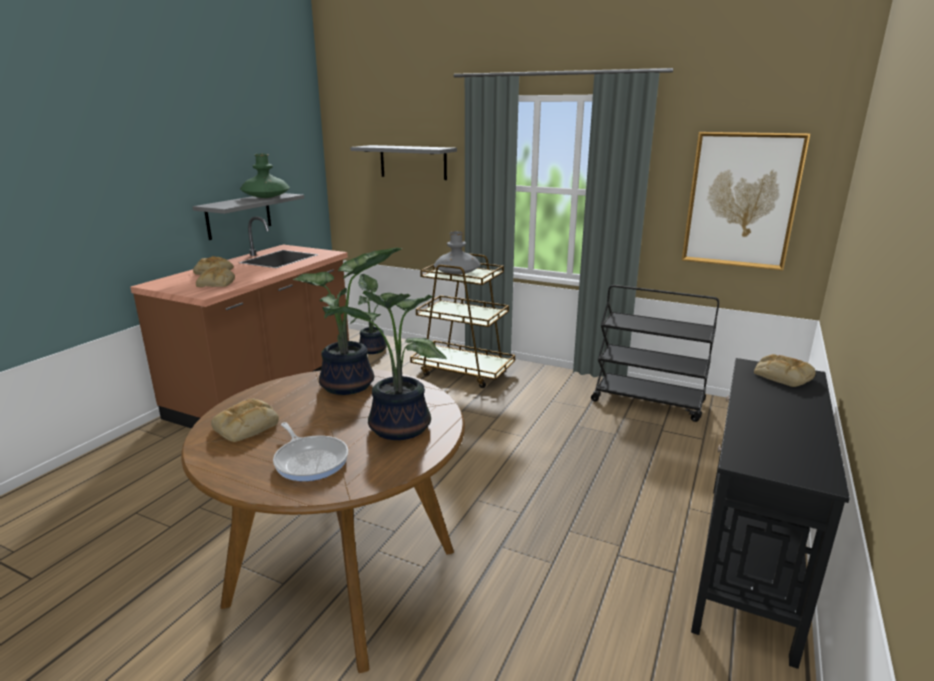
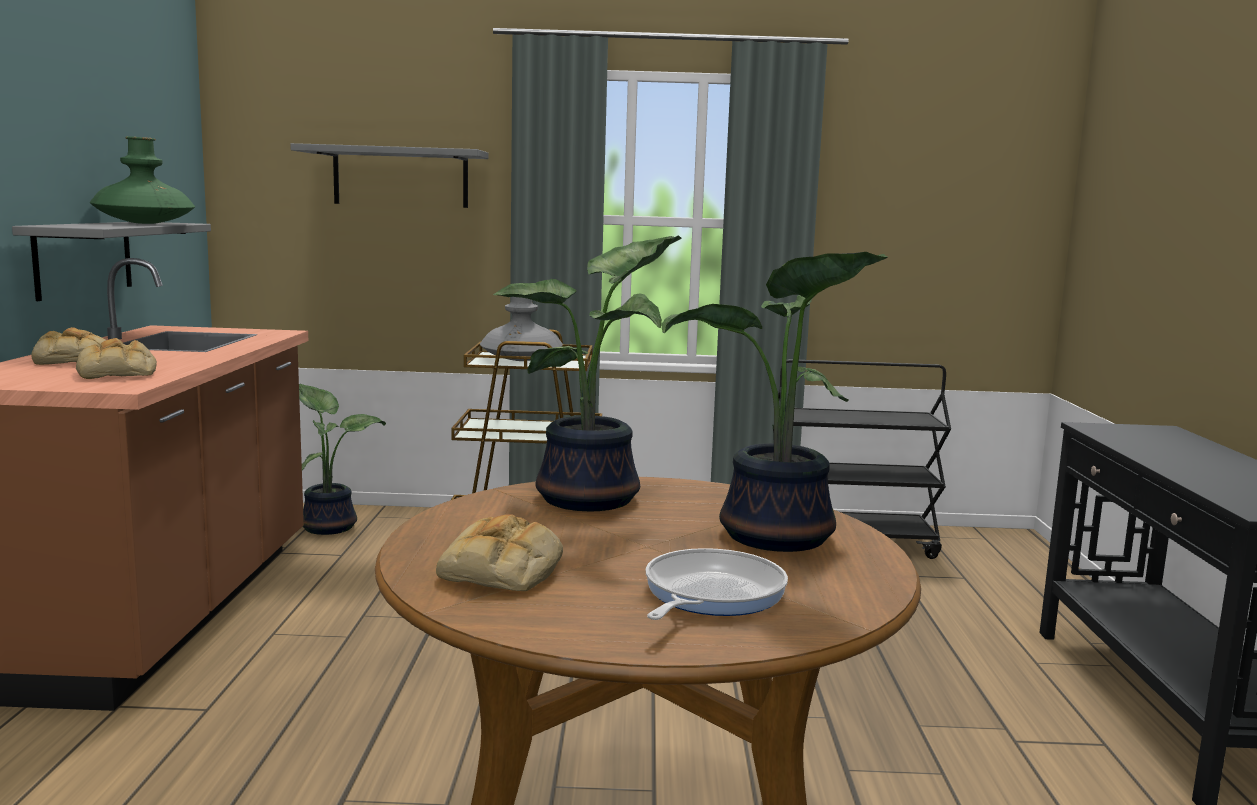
camera: 25 degrees left, 10 degrees down
(310, 460) = (709, 594): frying pan -> frying pan turned 90 degrees counterclockwise
(741, 200) = (942, 229): picture -> none
(781, 376) = (1143, 433): bread -> none

